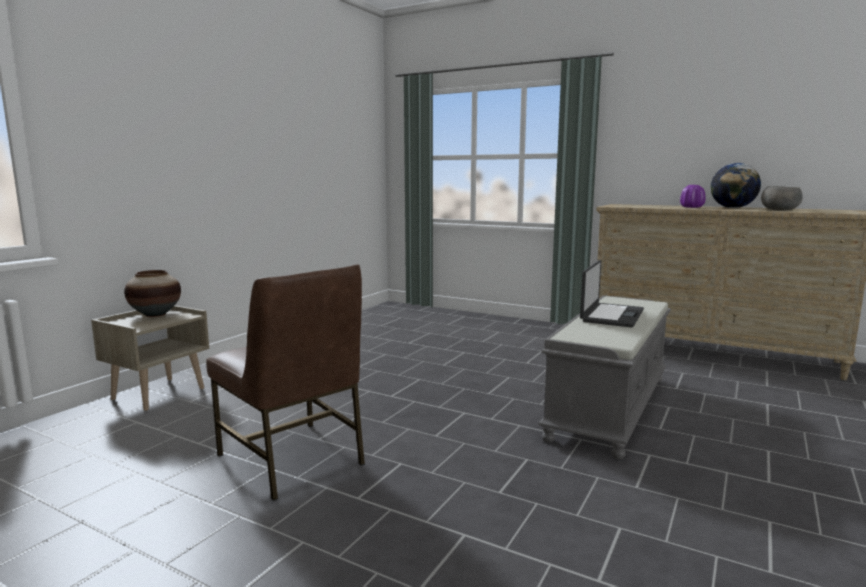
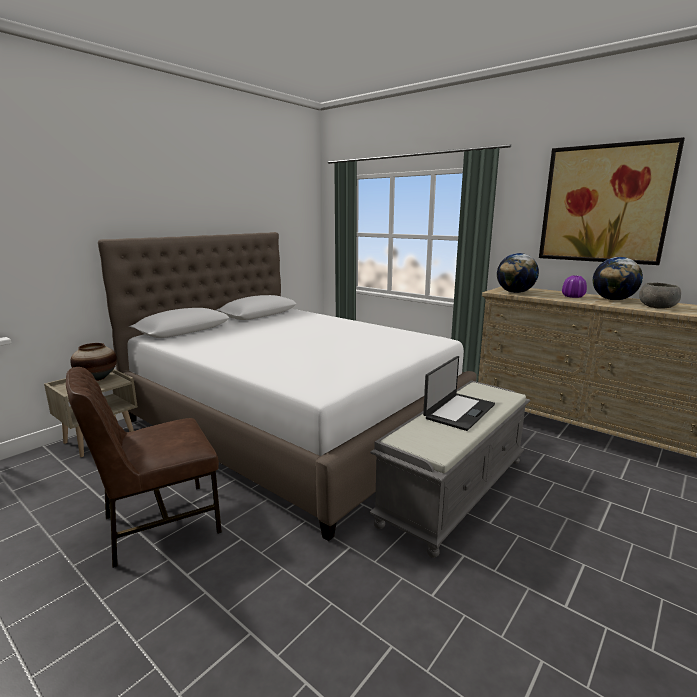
camera: 10 degrees right, 5 degrees up
(293, 460) = (159, 524): brown chair -> brown chair turned 90 degrees clockwise
(397, 365) = (295, 424): none -> white bed
(630, 206) = (515, 292): none -> globe
(713, 113) = (604, 204): none -> picture

